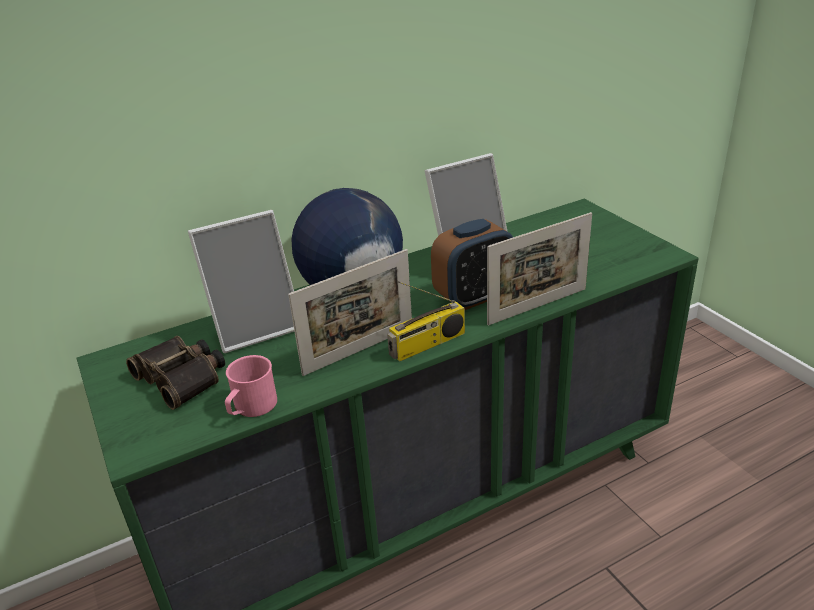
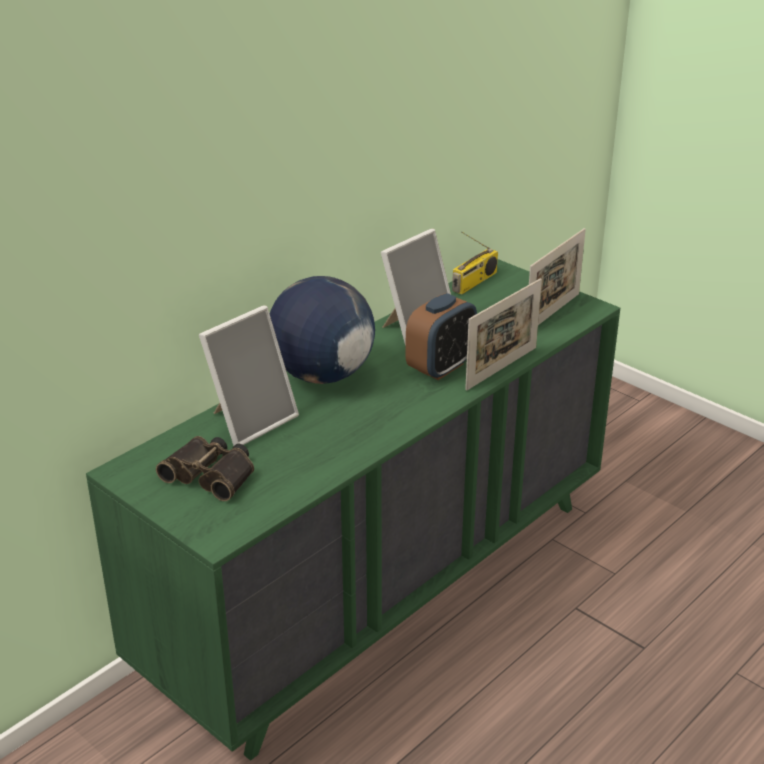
camera: 20 degrees left, 0 degrees up
(251, 408) = (297, 488): pink mug -> none
(359, 350) = (363, 428): picture frame -> picture frame (552, 313)
(427, 345) = (422, 414): radio -> radio (474, 282)

